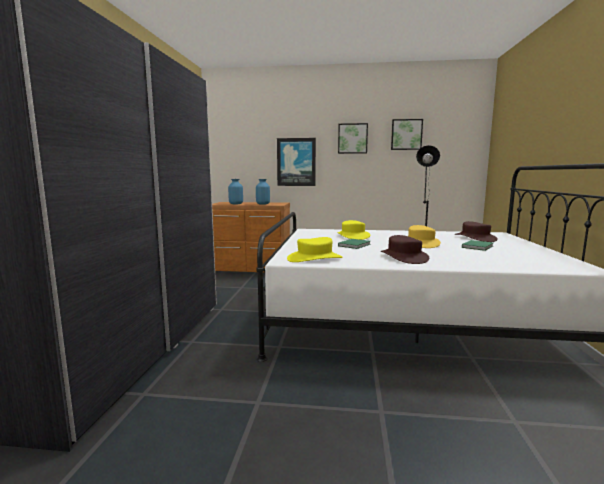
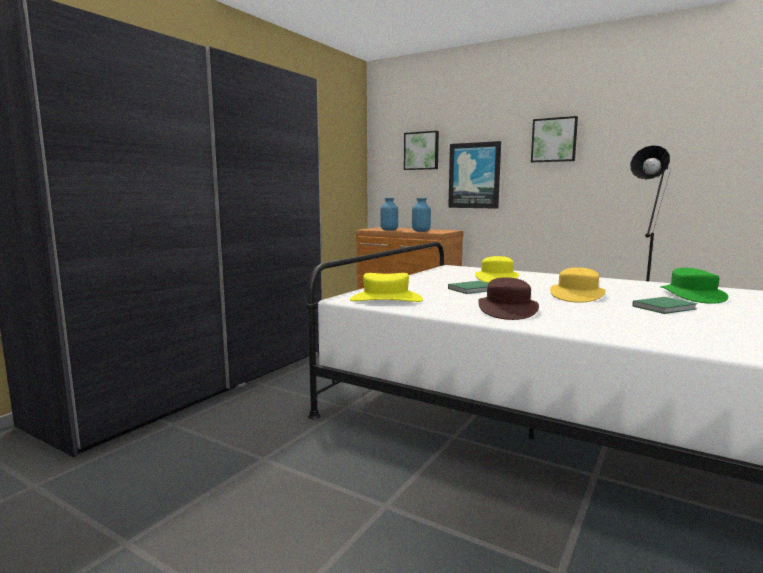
camera: 25 degrees right, 0 degrees up
(406, 134) = (640, 130): picture -> picture (421, 151)
(475, 238) = (692, 296): brown hat -> green hat

